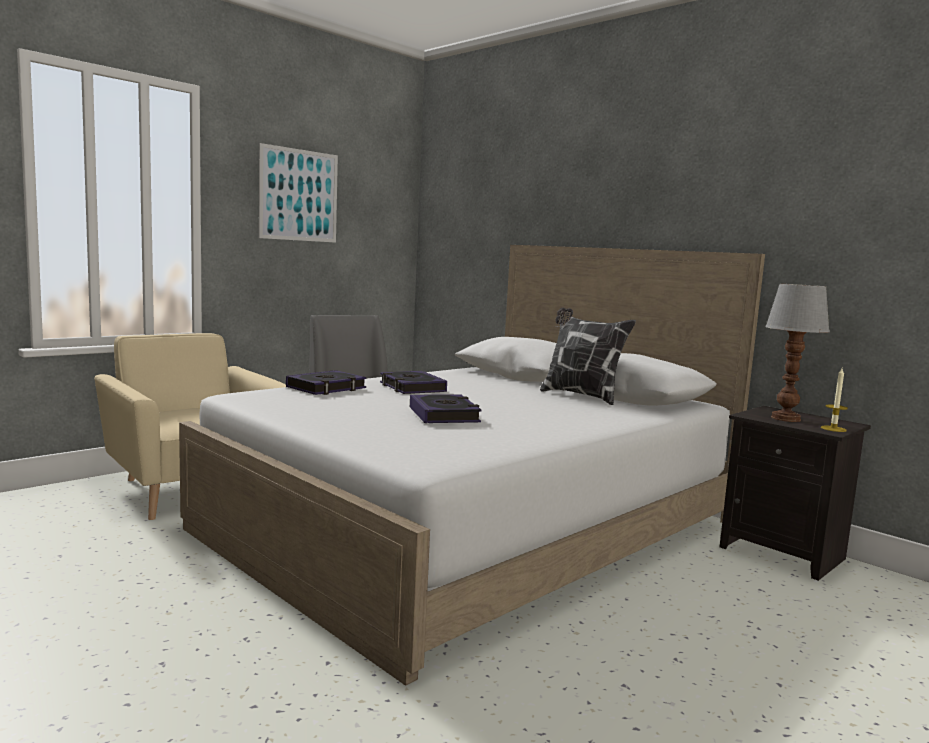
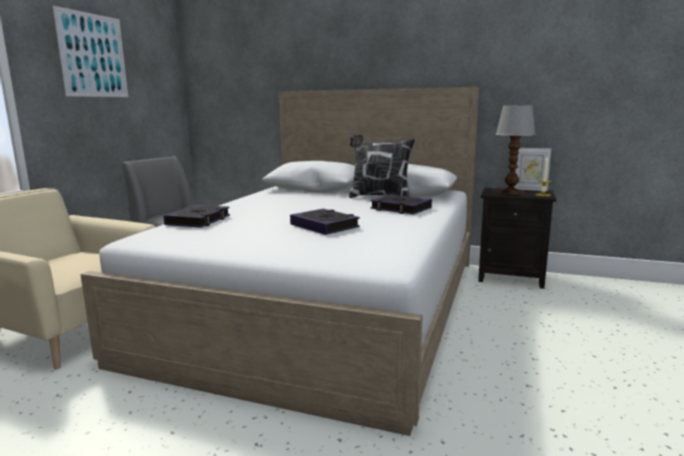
camera: 25 degrees left, 5 degrees up
(412, 388) = (261, 209): book -> book (401, 208)
(829, 419) = (529, 189): none -> picture frame

